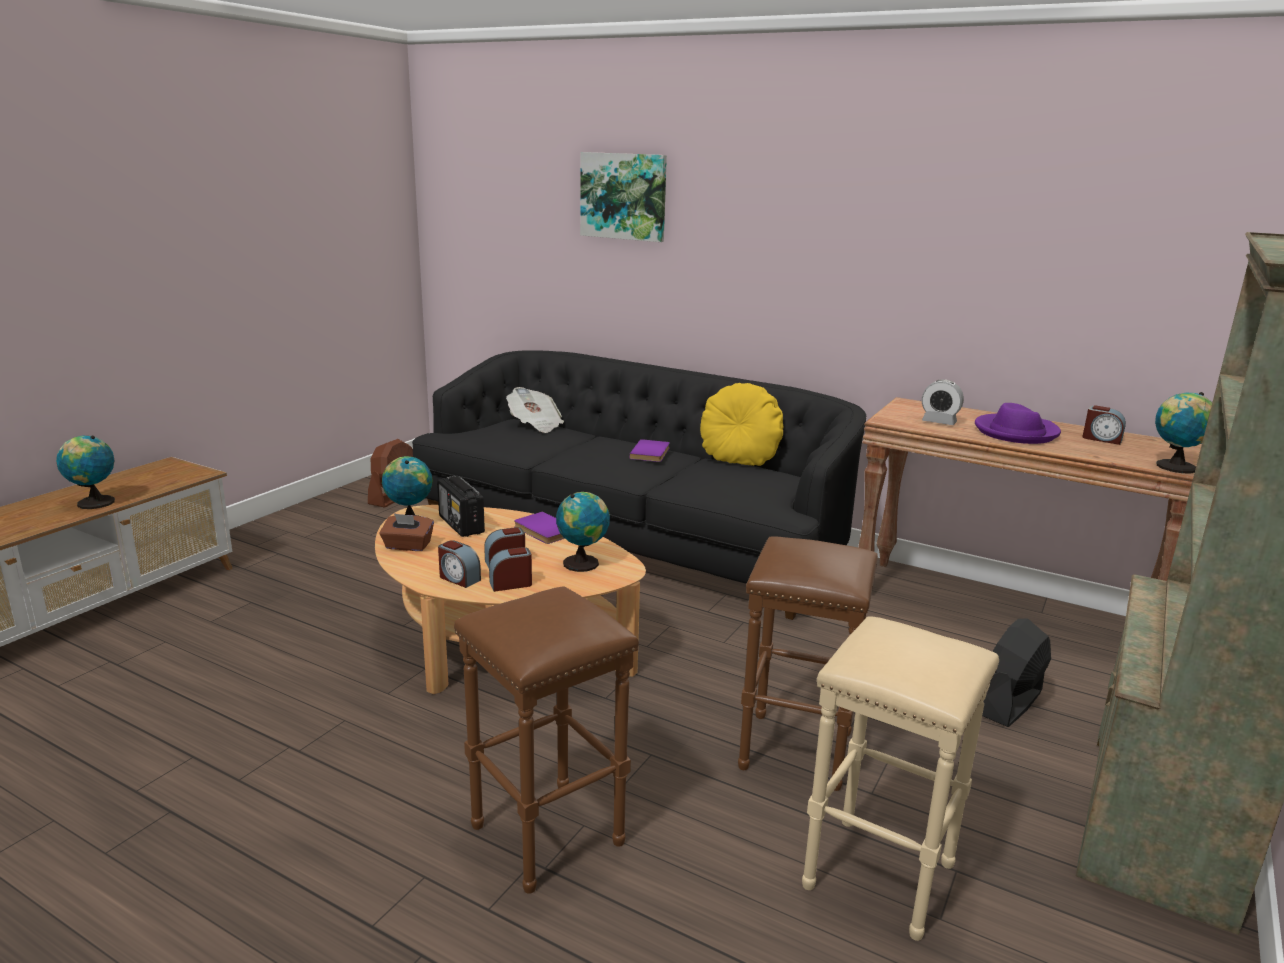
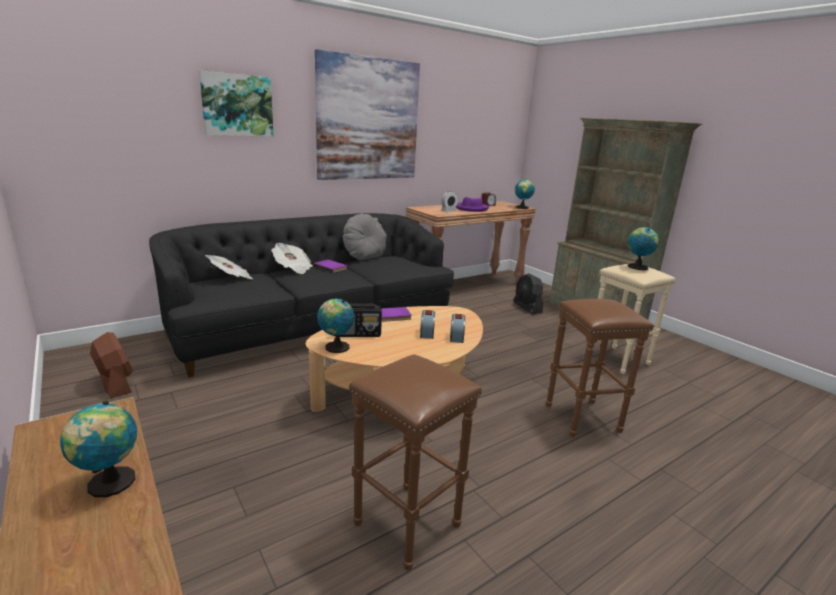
camera: 65 degrees left, 0 degrees up
(407, 546) = (376, 354): brown tissue box -> none
(459, 578) = (439, 348): alarm clock -> none
(583, 563) = (444, 317): globe -> globe (637, 267)
(611, 438) = (293, 268): none -> newspaper
(739, 461) = (364, 258): yellow pillow -> grey pillow
(793, 748) = (539, 349): brown stool -> brown stool (404, 523)
(827, 220) = (368, 119): none -> picture

